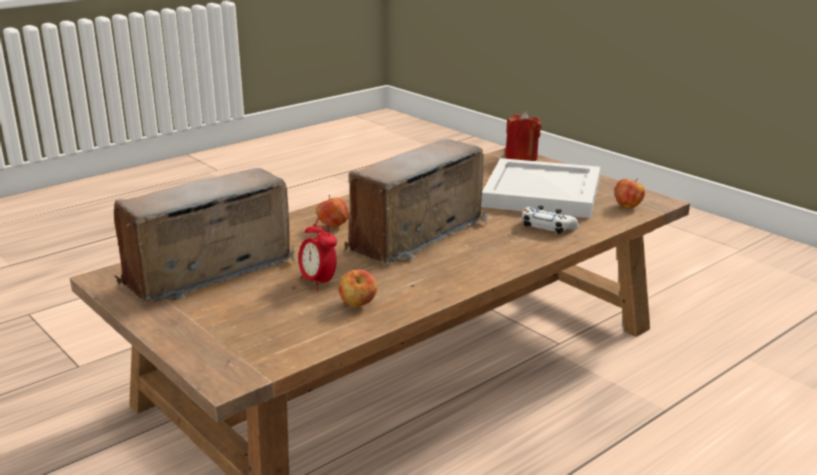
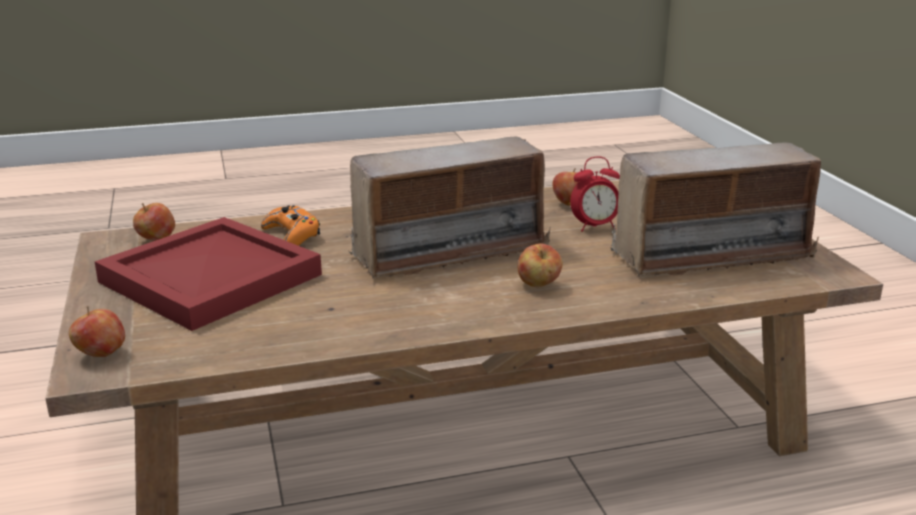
camera: 155 degrees left, 0 degrees up
(318, 282) = (595, 227): alarm clock -> alarm clock turned 90 degrees clockwise
(521, 158) = (101, 354): red candle -> apple
(540, 193) = (214, 278): white tray -> red tray
(548, 227) = (292, 235): white game controller -> orange game controller

